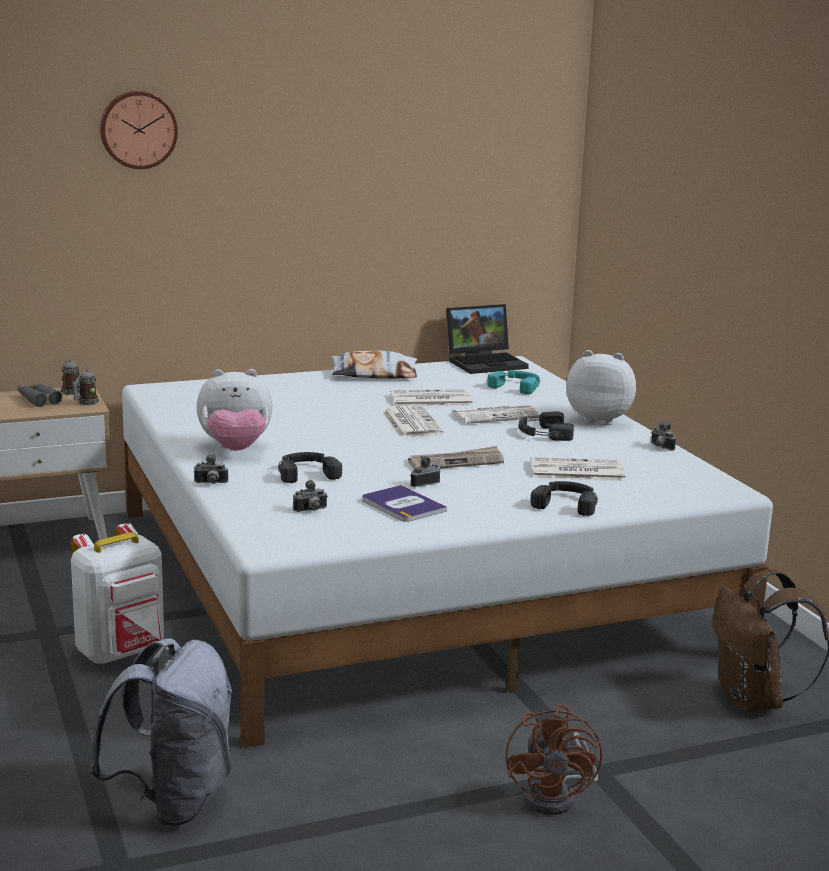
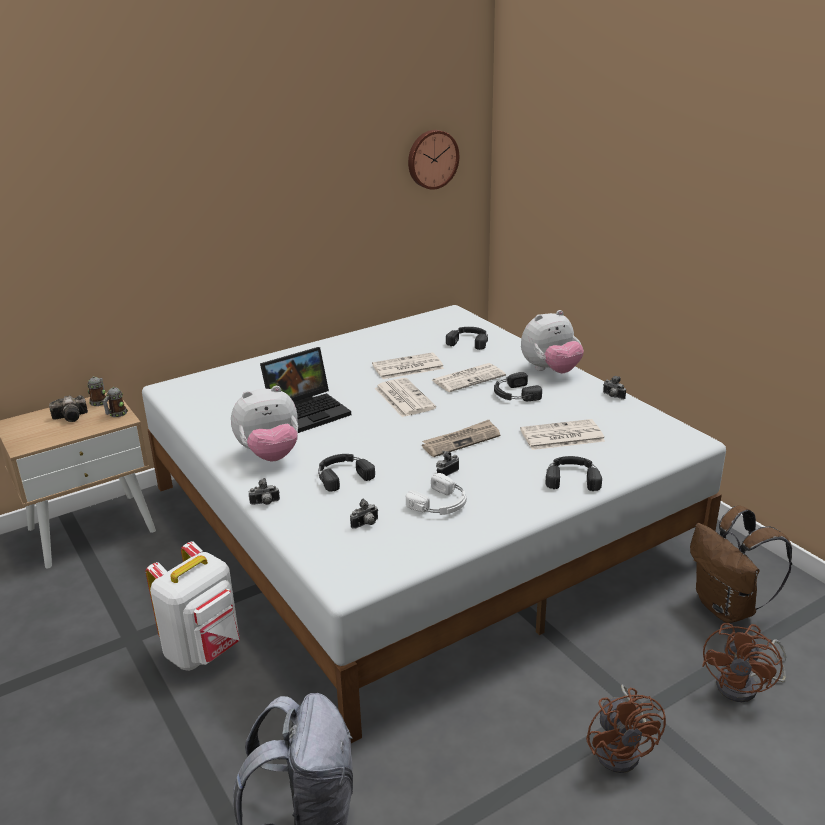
camera: 10 degrees left, 10 degrees up
(38, 400) = (72, 416): grey binoculars -> camera
(138, 129) = (122, 162): wall clock -> wall clock (432, 159)
(374, 374) = (349, 343): pillow -> none
(402, 505) = (440, 504): book -> white headphones
(486, 362) = (433, 317): laptop -> laptop (308, 411)
(517, 386) = (469, 341): turquoise headphones -> black headphones
(599, 419) = (550, 370): plush toy -> plush toy turned 150 degrees clockwise
(736, 768) = (744, 686): none -> brown fan

